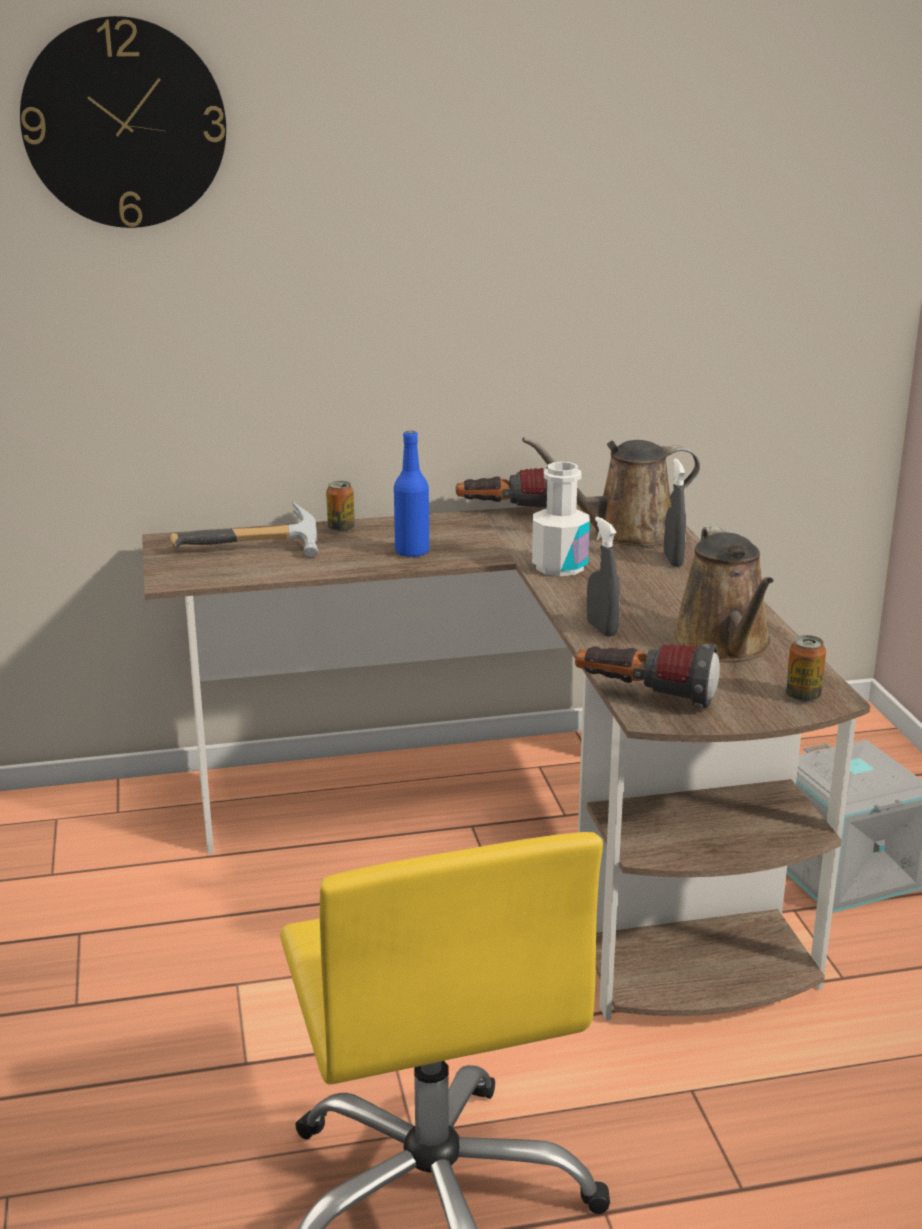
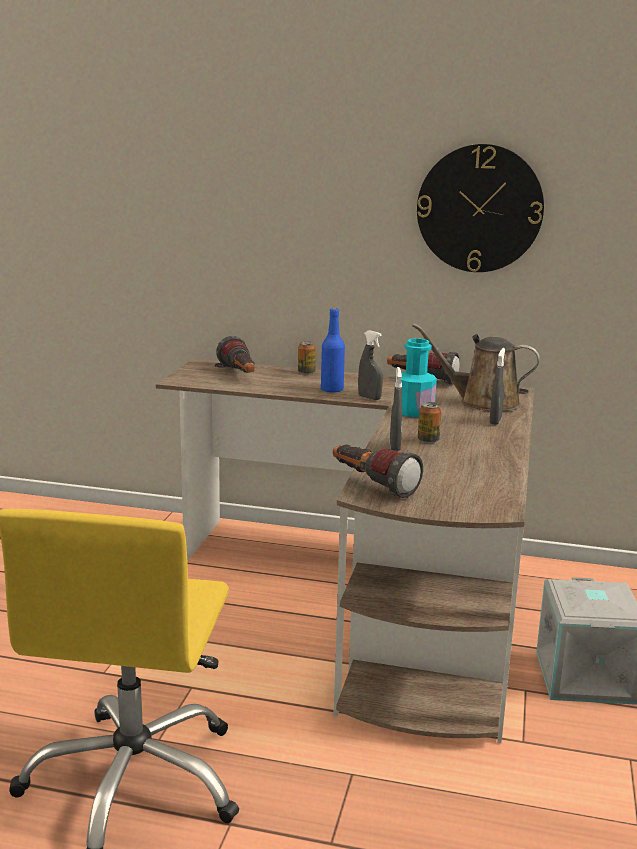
camera: 25 degrees right, 5 degrees down
(124, 124) = (202, 105): wall clock -> wall clock (479, 209)
(252, 551) = (240, 375): hammer -> flashlight
(477, 555) = (369, 398): none -> grey spray bottle
(559, 567) = (414, 412): white bottle -> turquoise bottle
(724, 646) = (464, 470): brown watering can -> none
(802, 696) = (481, 506): can -> can (428, 440)

